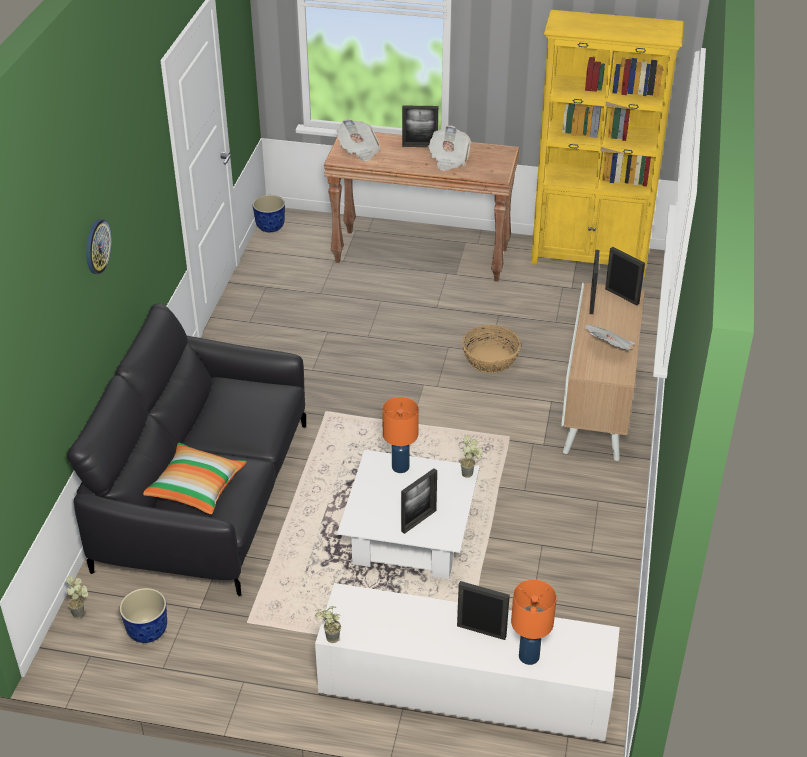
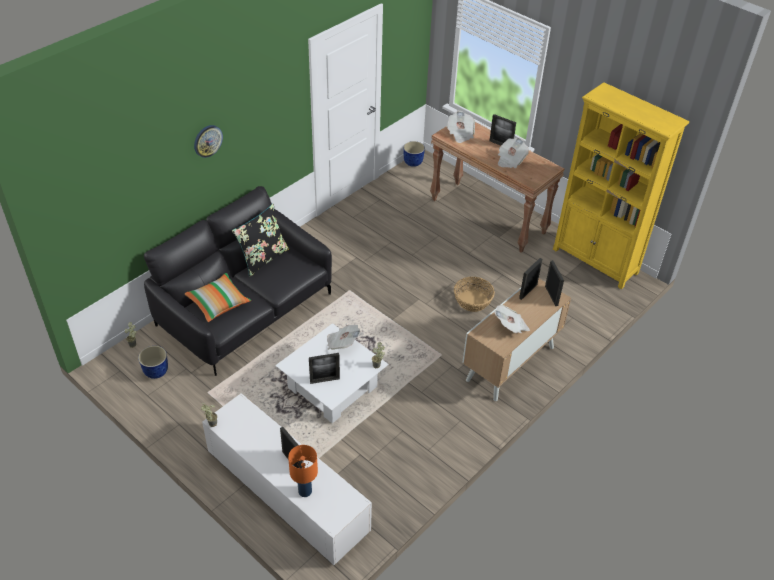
camera: 30 degrees right, 5 degrees up
(205, 407) = (263, 258): none -> black pillow
(400, 467) = (342, 343): orange table lamp -> newspaper

